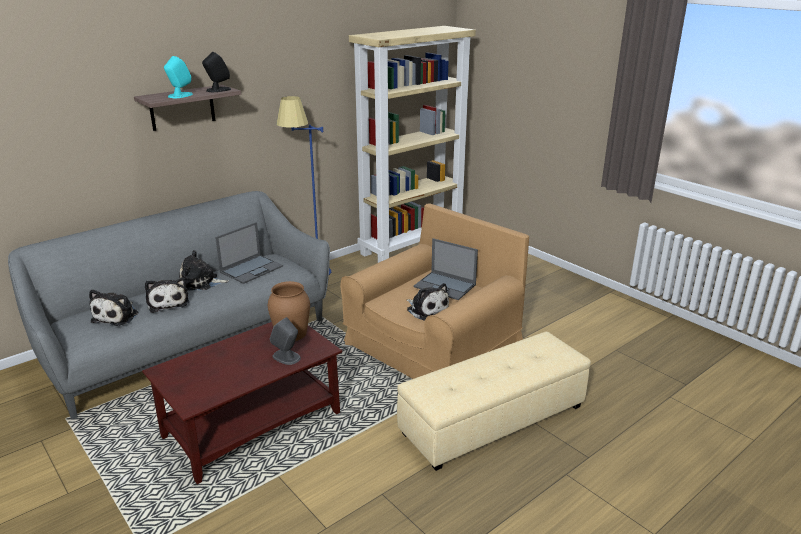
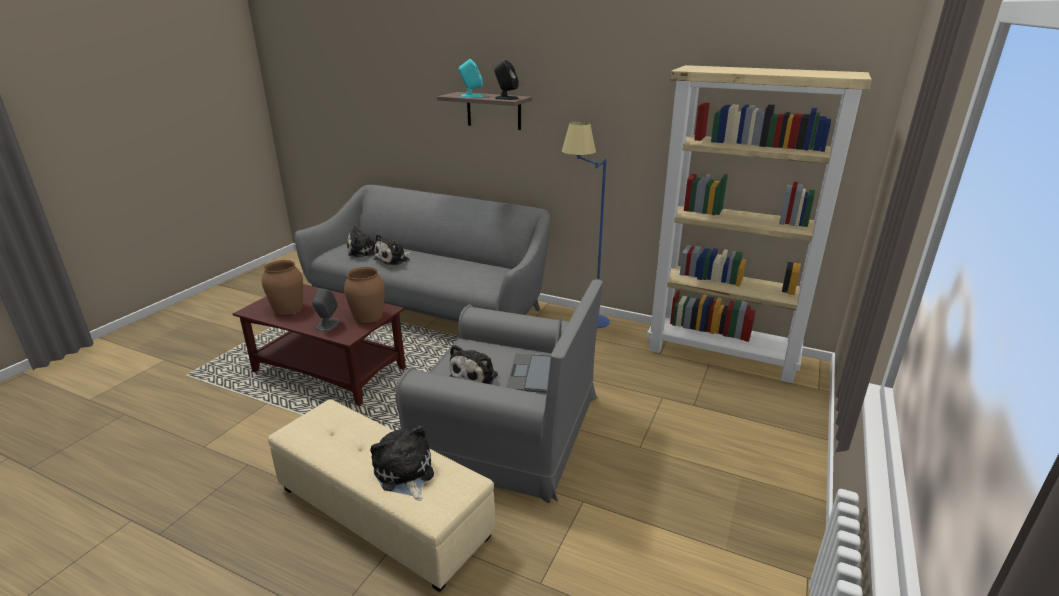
camera: 65 degrees right, 0 degrees up
(201, 282) = (433, 260): plush toy -> plush toy (404, 474)
(216, 378) = (288, 308): none -> brown vase
(252, 269) = (471, 269): laptop -> none
(433, 345) = (508, 430): brown armchair -> grey armchair

